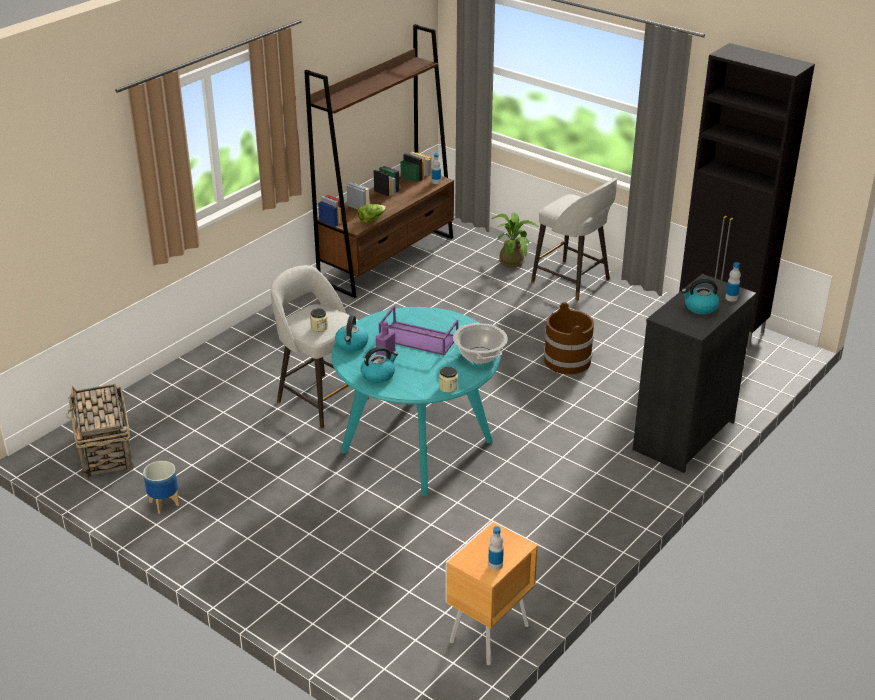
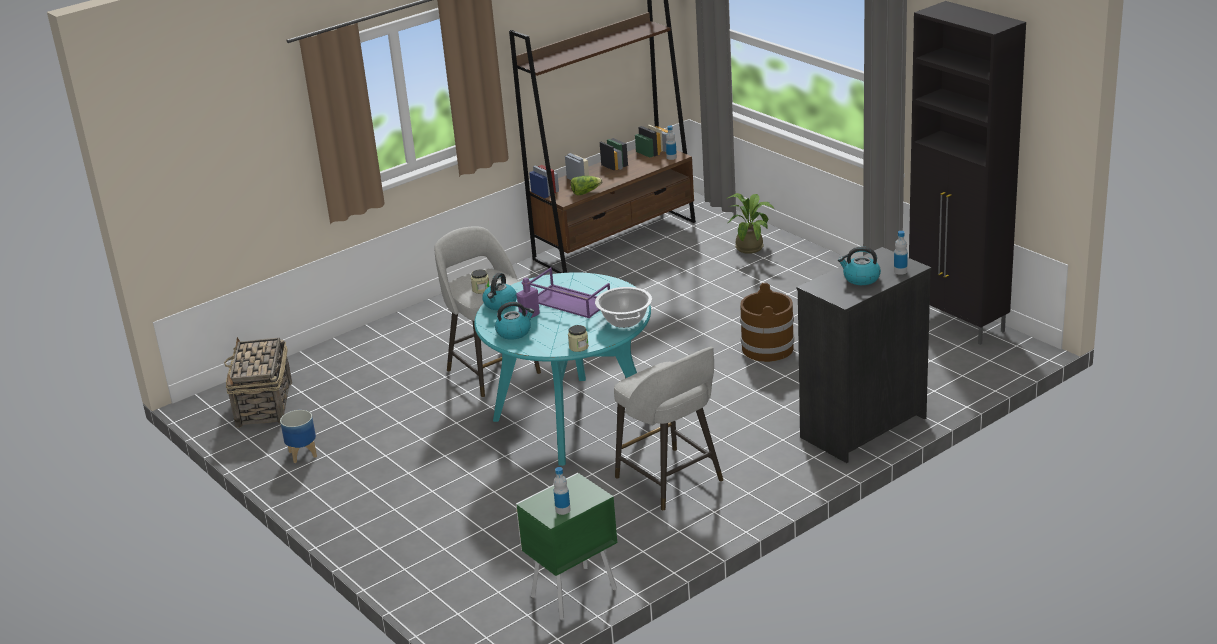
camera: 15 degrees right, 5 degrees down
(487, 635) = (571, 593): brown nightstand -> green nightstand
(572, 281) = (808, 270): grey stool -> grey stool (671, 480)

